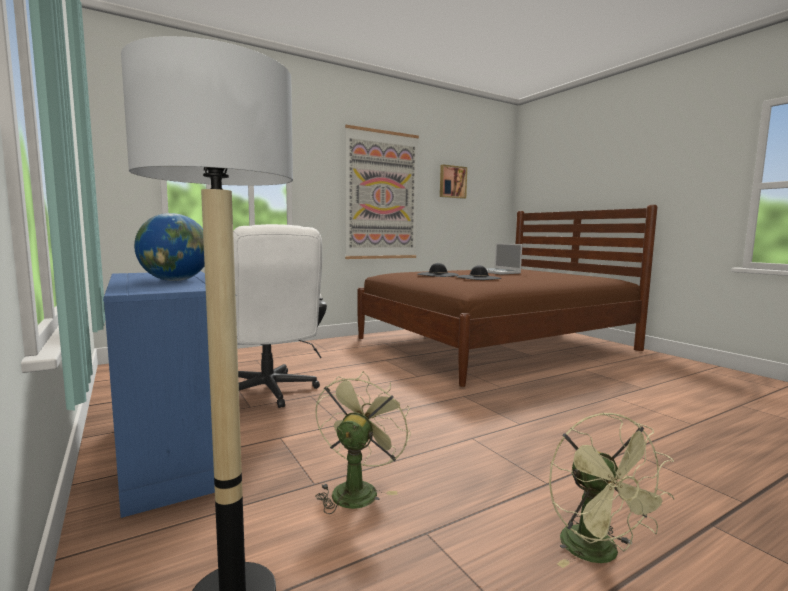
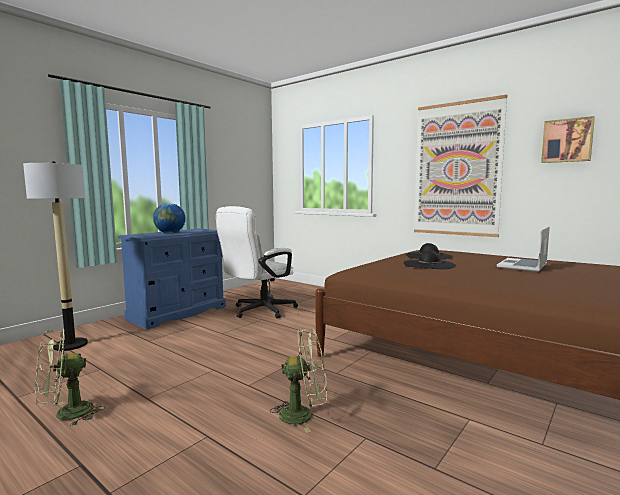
camera: 70 degrees right, 0 degrees up
(357, 489) = (143, 349): green fan -> green fan (303, 414)

